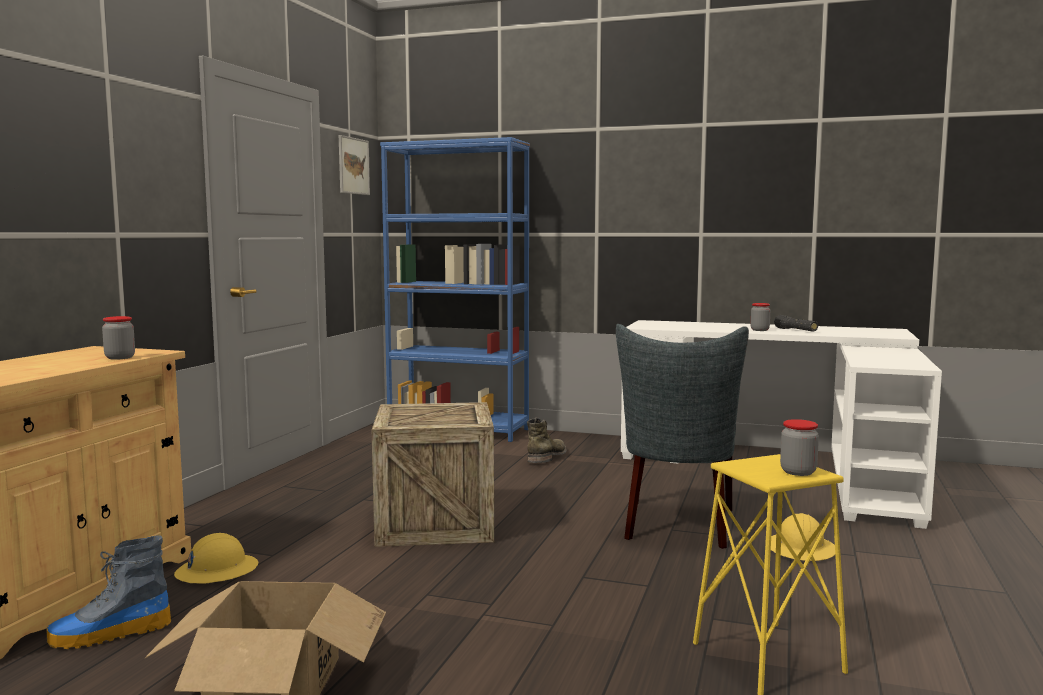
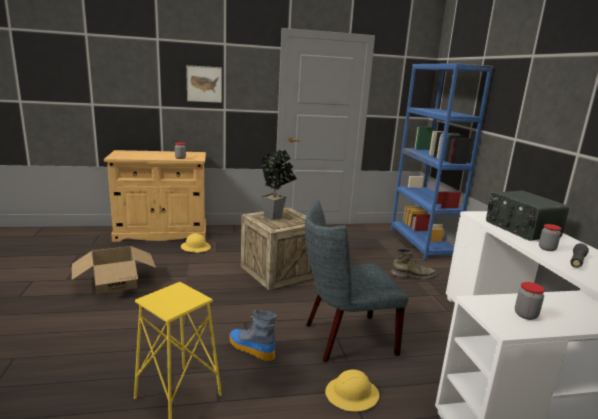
camera: 60 degrees right, 10 degrees up
(109, 634) = (139, 248): boot -> boot (250, 348)
(353, 166) = (404, 77): picture -> picture (204, 84)
(417, 415) = (275, 216): none -> potted plant
(700, 326) = (520, 229): none -> radio
(798, 472) = (169, 305): jar -> jar (525, 315)

